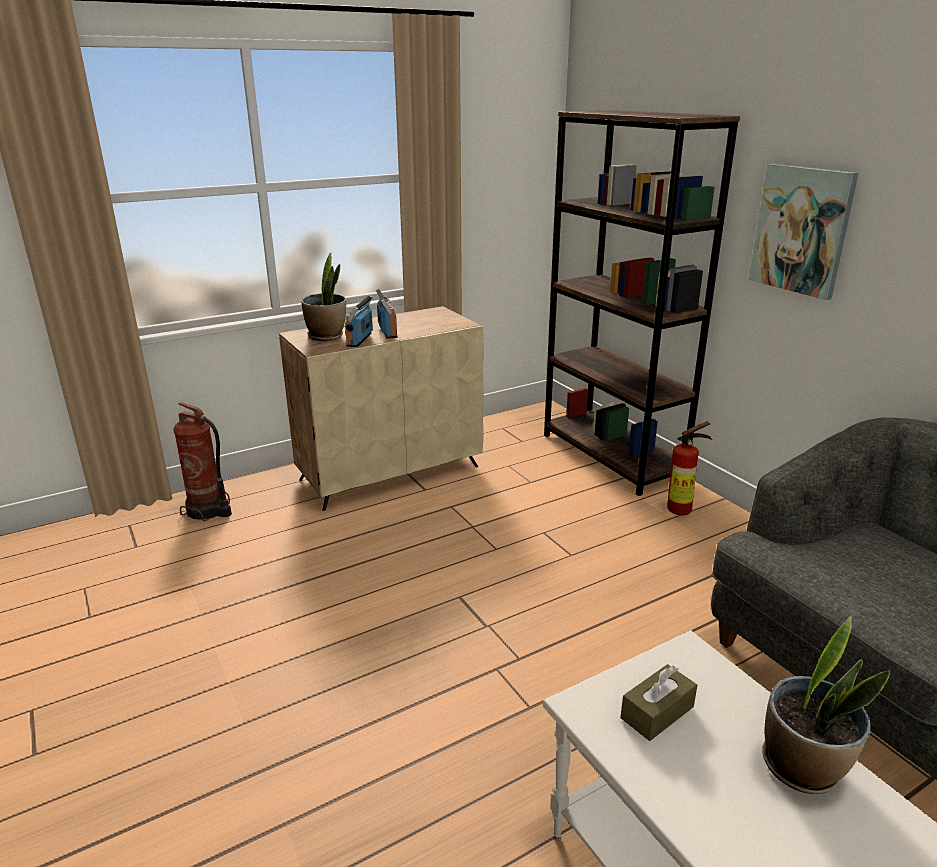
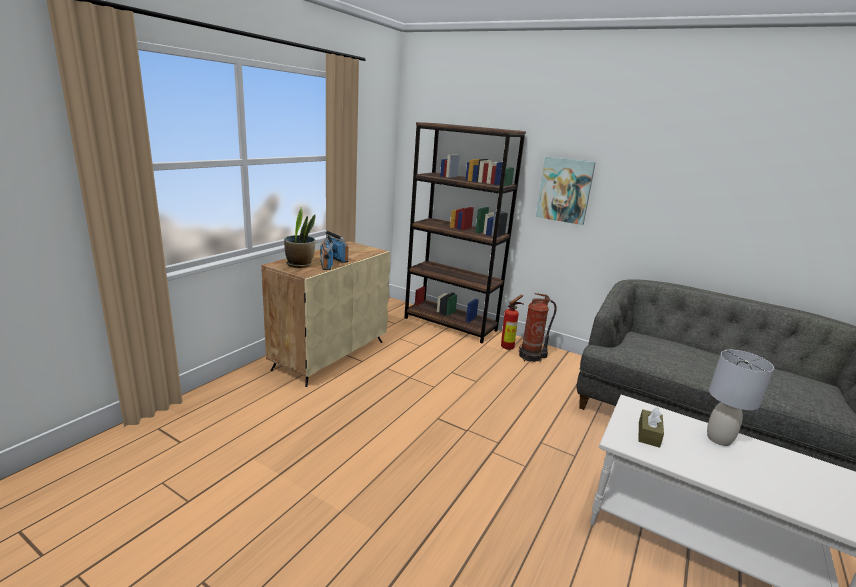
camera: 30 degrees left, 5 degrees down
(208, 511) = (218, 404): fire extinguisher -> fire extinguisher (531, 357)
(802, 767) = (718, 439): potted plant -> grey table lamp

